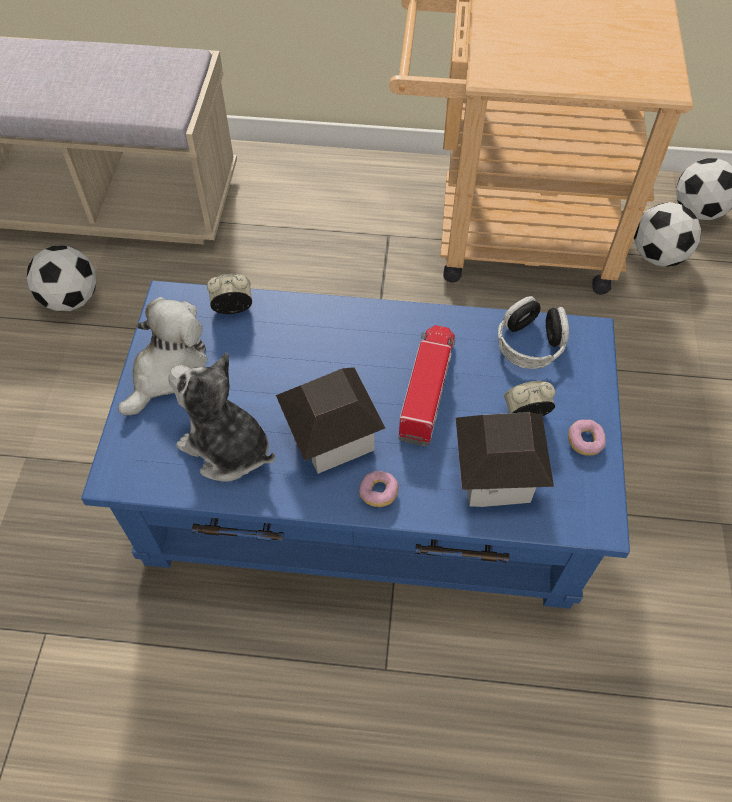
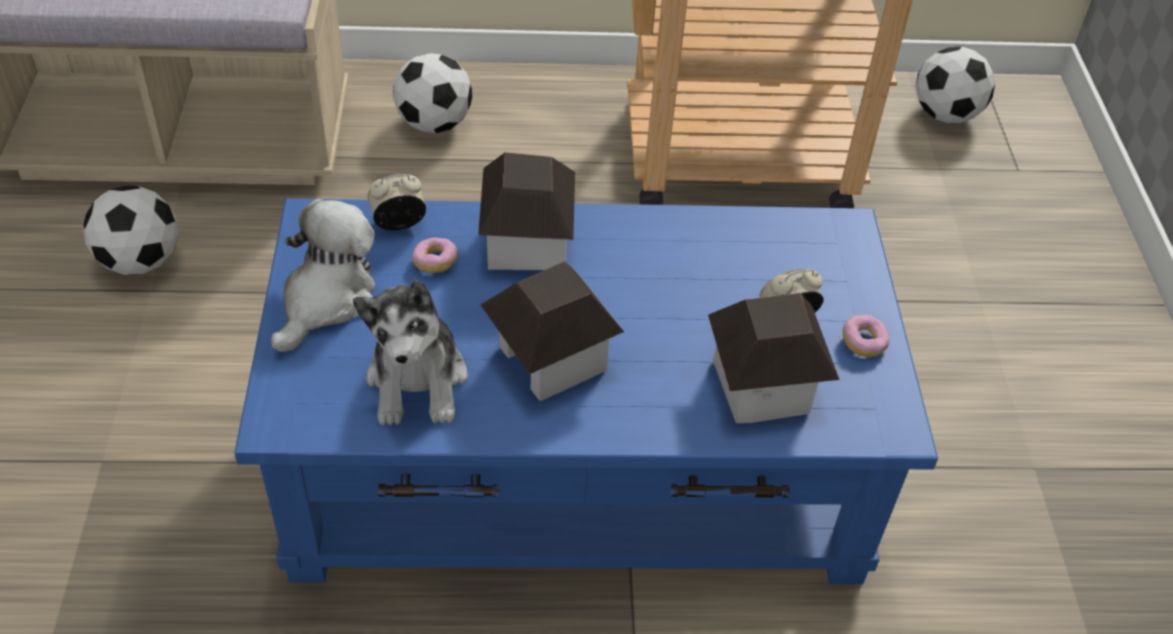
camera: 10 degrees left, 10 degrees down
(226, 448) = (418, 381): plush toy -> plush toy turned 120 degrees counterclockwise
(329, 332) = (526, 244): none -> toy house
(378, 493) = (620, 417): donut -> donut (435, 262)
(427, 389) = (661, 298): toy truck -> none
(530, 343) = (779, 241): headphones -> none
(658, 256) = (905, 168): football -> football (434, 124)

